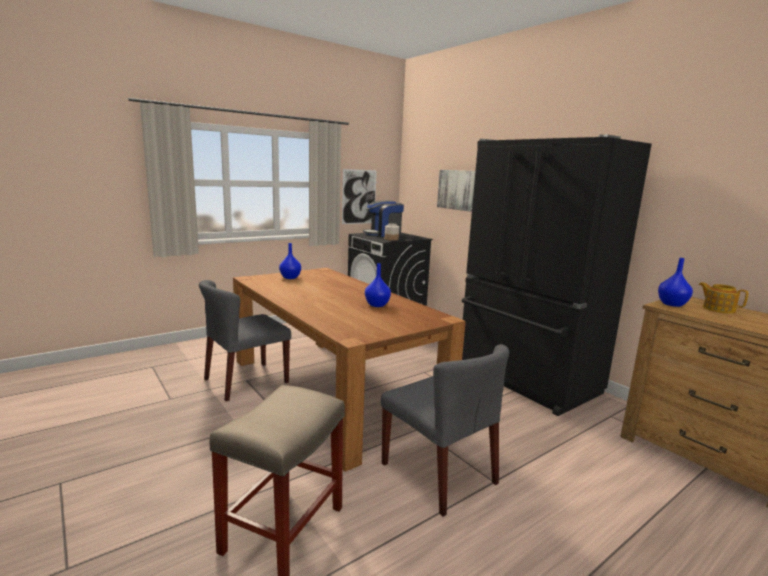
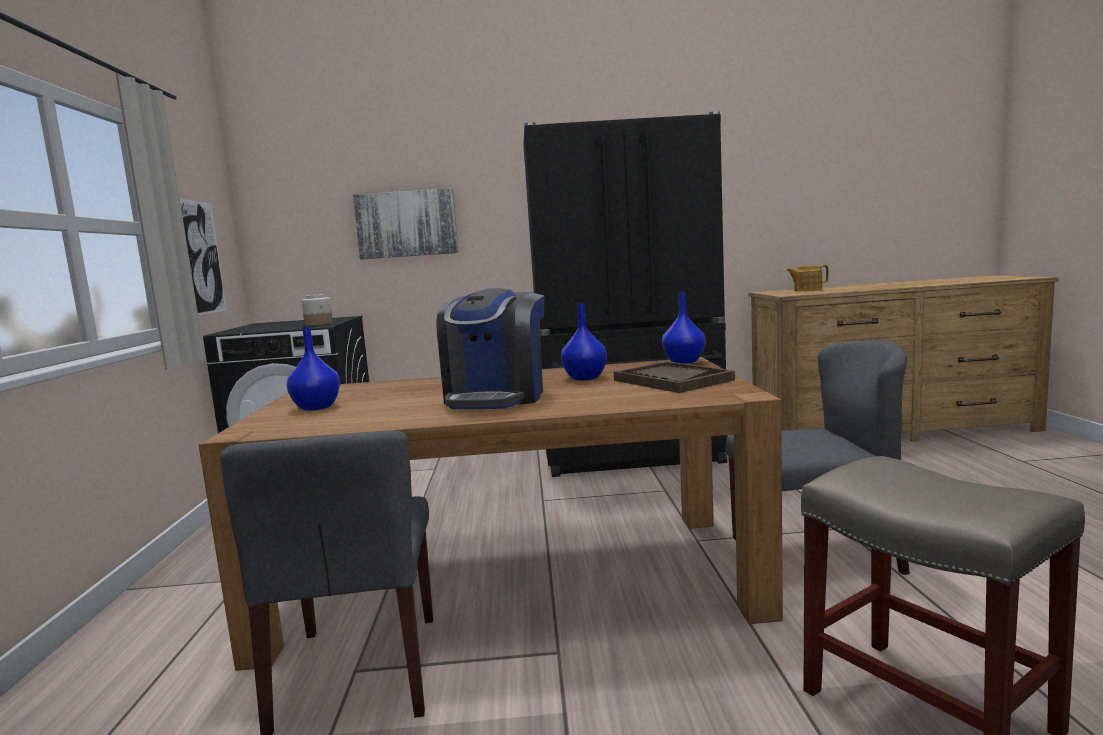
camera: 55 degrees left, 5 degrees down
(383, 234) = (267, 326): coffee machine -> coffee machine (496, 397)
(383, 322) = (672, 380): none -> brown tray
(672, 304) = (786, 293): blue vase -> blue vase (685, 361)

